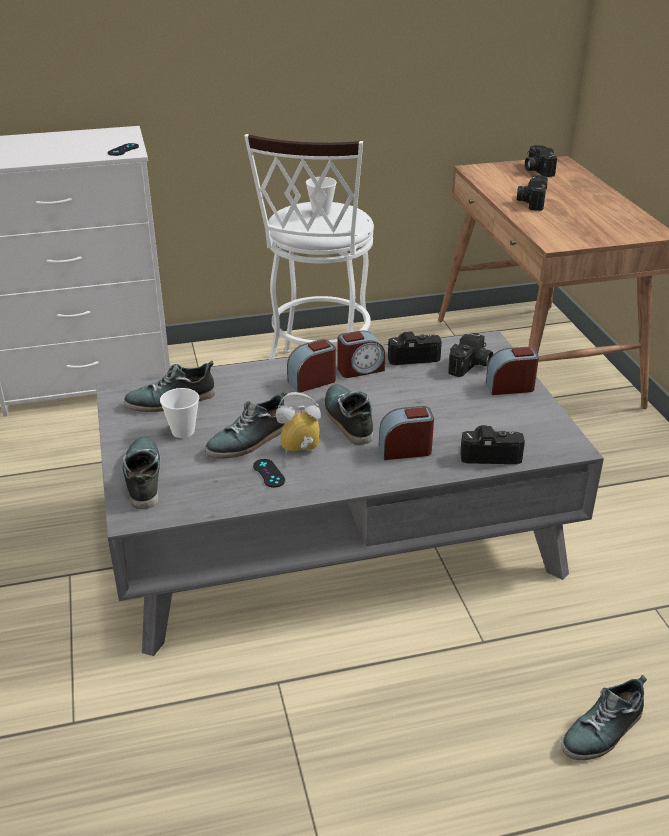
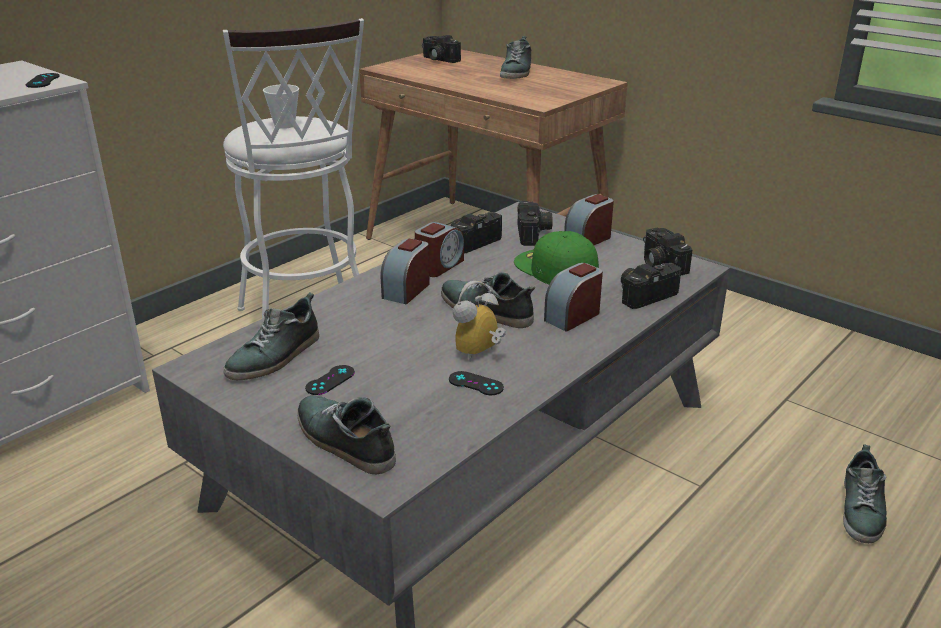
camera: 35 degrees left, 5 degrees down
(183, 431) = (330, 380): cup -> black game controller
(249, 440) = (414, 362): shoe -> shoe (517, 72)
(447, 403) = (554, 268): none -> green cap
(530, 201) = (470, 81): camera -> camera (659, 264)

